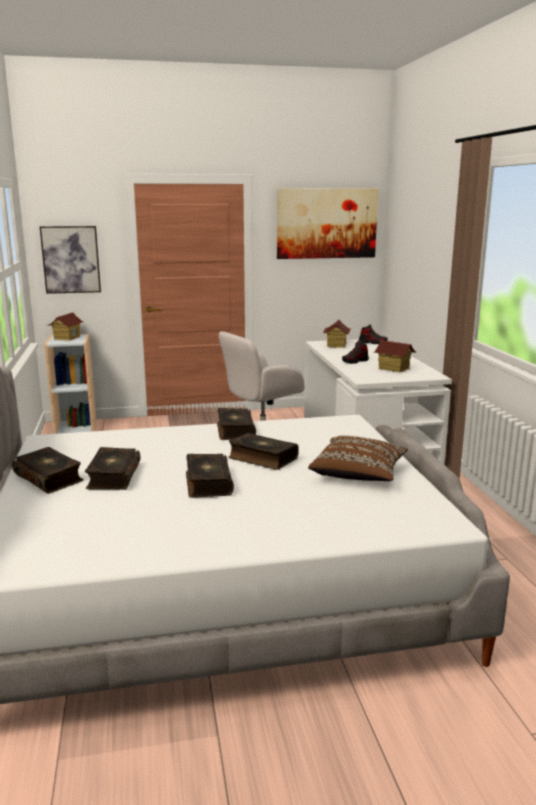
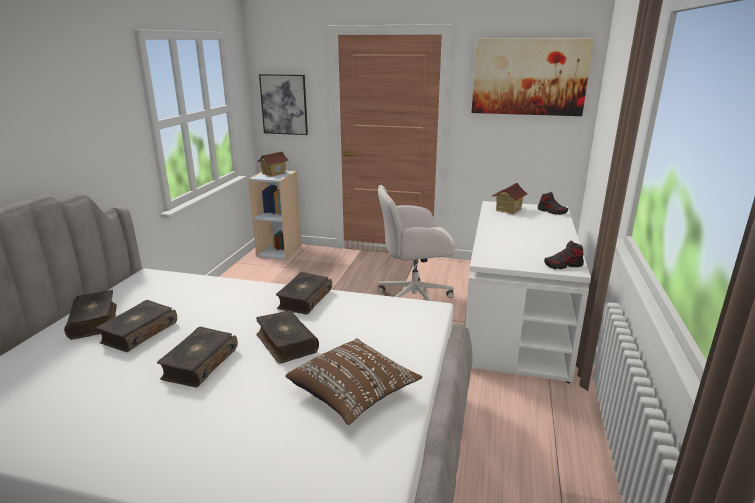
camera: 25 degrees right, 5 degrees up
(355, 361) = (504, 234): shoe -> shoe (563, 265)
(393, 369) = (536, 251): toy house -> none

